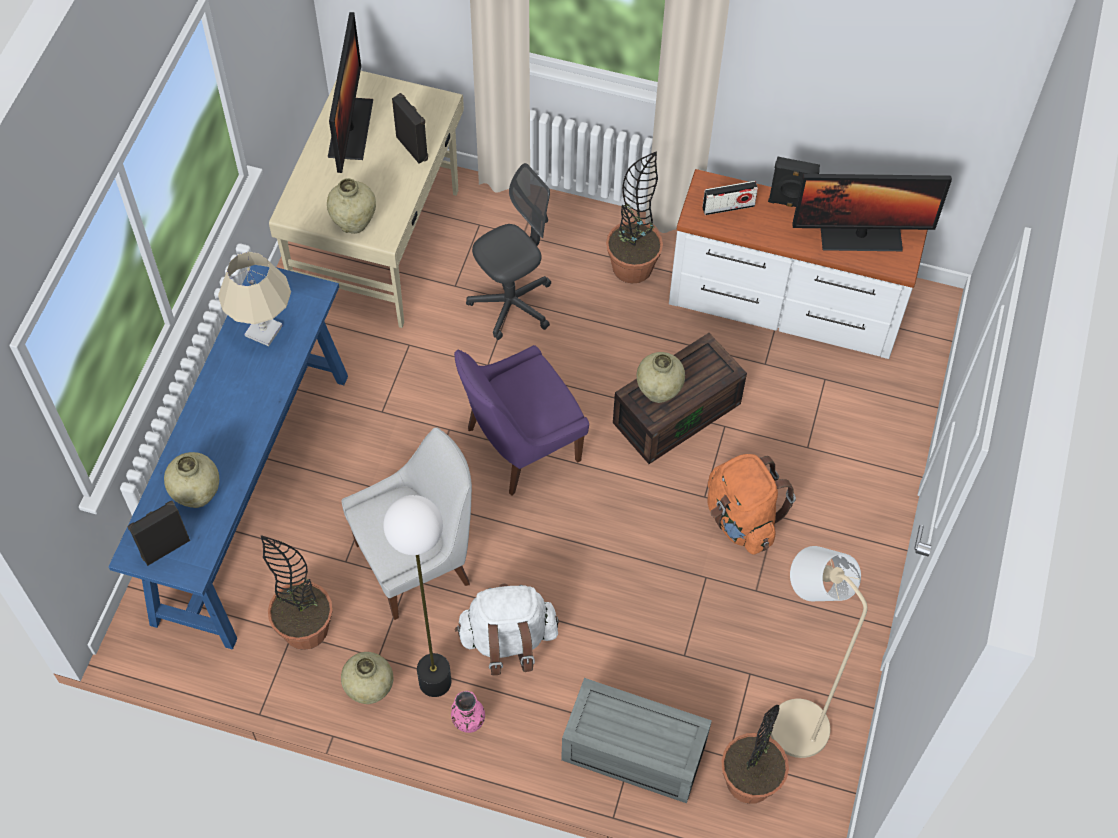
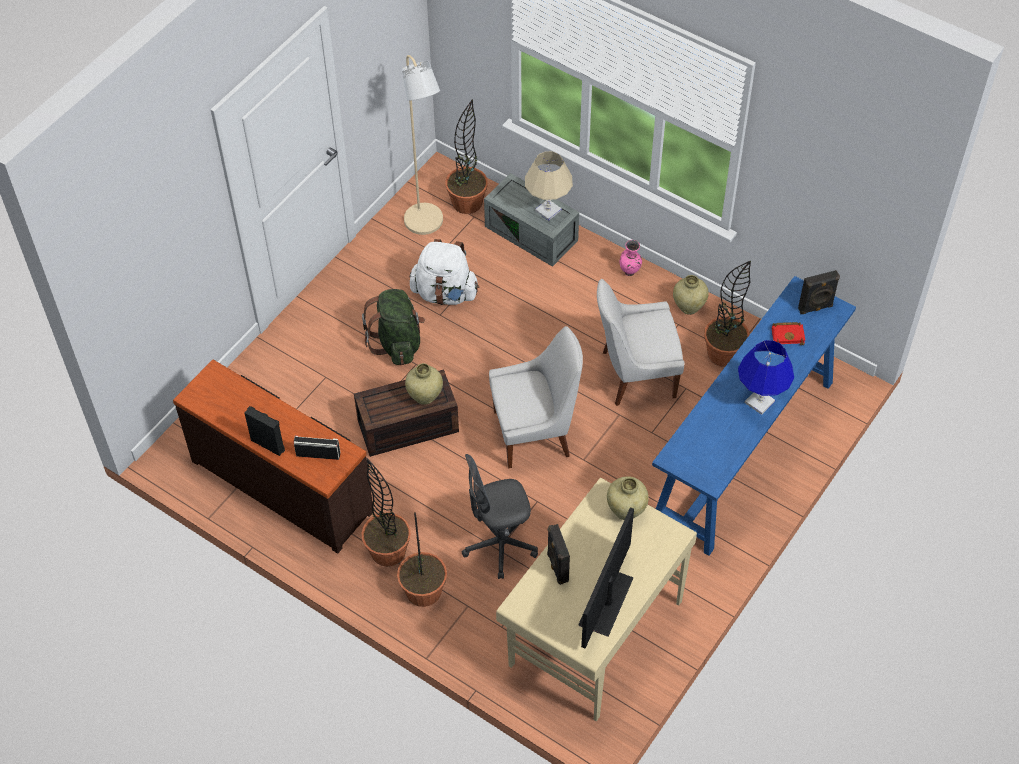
camera: 160 degrees left, 5 degrees down
(197, 495) = (788, 335): beige vase -> red book
(221, 390) = (760, 402): none -> blue table lamp
(263, 330) = (719, 439): beige table lamp -> beige table lamp (548, 211)
(434, 681) = (644, 301): floor lamp -> none
(508, 640) = (588, 312): white backpack -> white backpack (445, 293)
(519, 446) = (535, 433): purple chair -> white chair
(576, 237) = (423, 591): none -> potted plant
(741, 519) = (397, 343): orange backpack -> green backpack
(784, 306) = (283, 484): white dresser -> brown dresser
(861, 236) = (230, 403): monitor -> none

